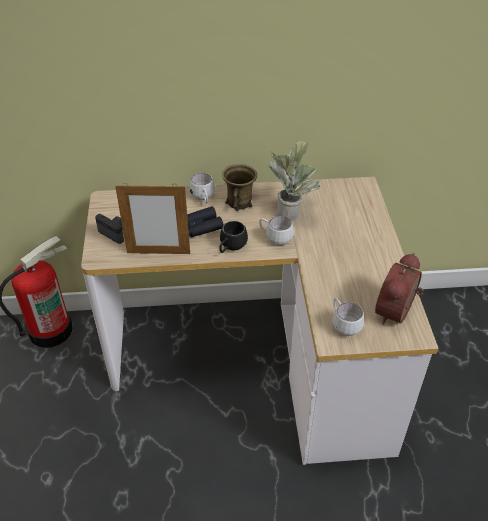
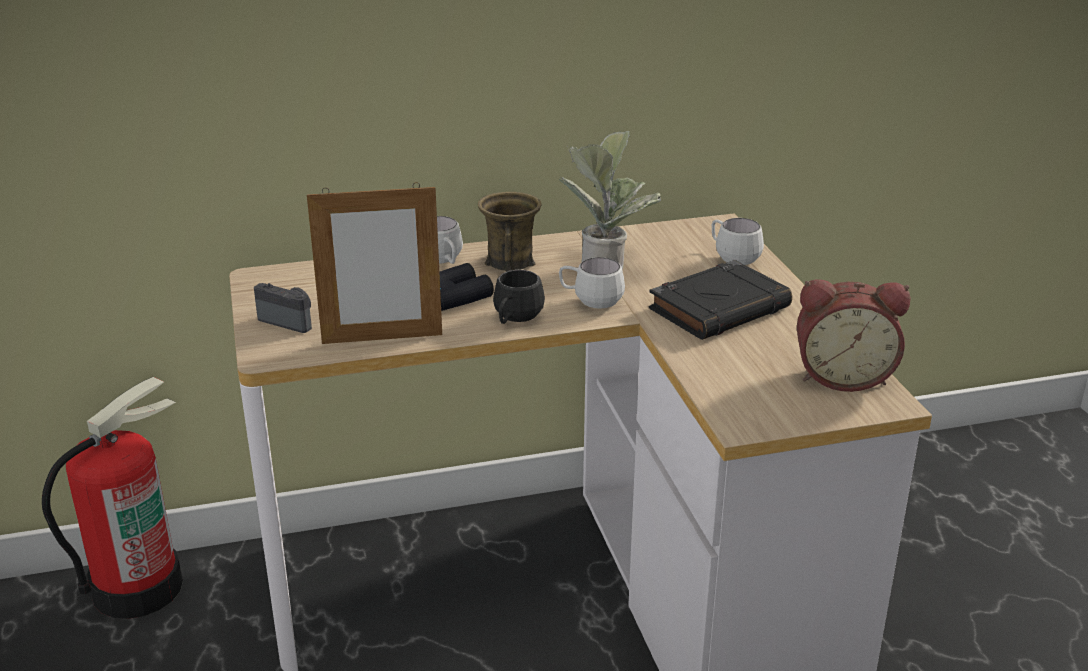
camera: 10 degrees left, 15 degrees down
(343, 324) = (755, 401): white mug -> white mug (732, 258)
(344, 251) = (720, 308): none -> black book
(397, 312) = (842, 376): alarm clock -> alarm clock turned 105 degrees counterclockwise

